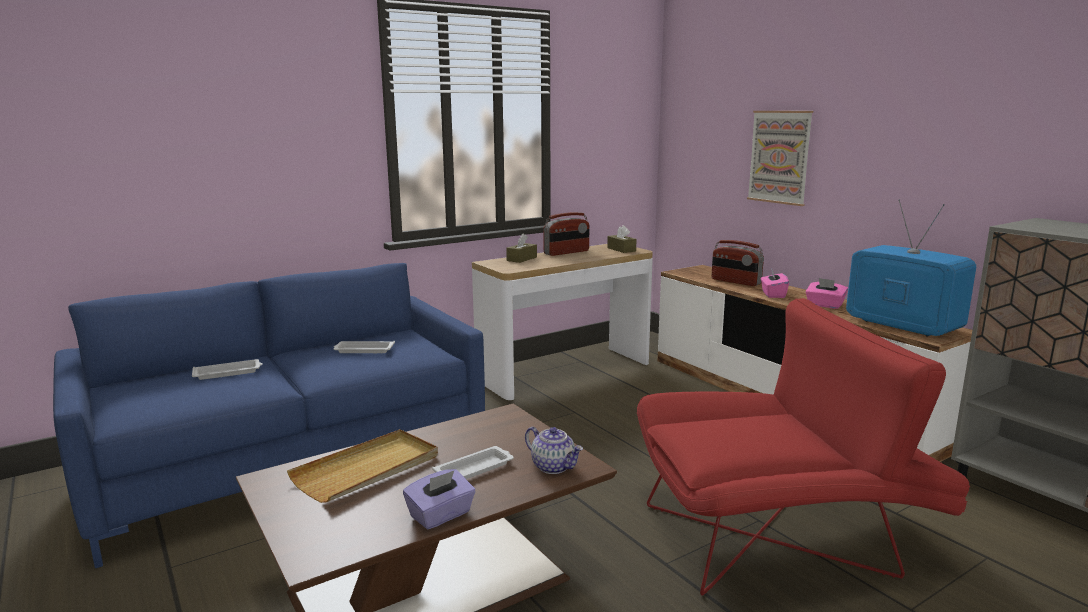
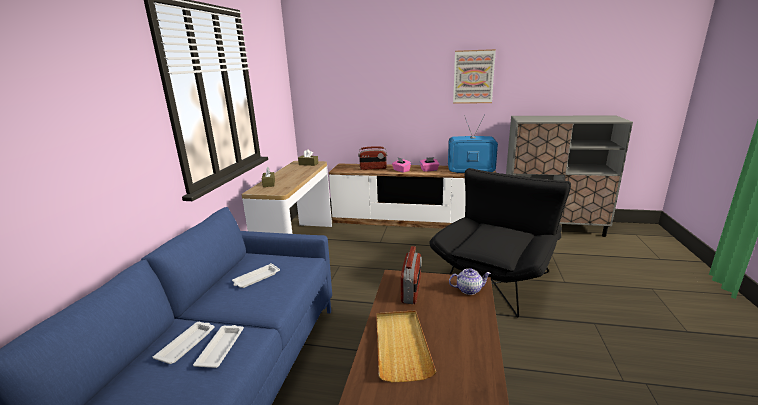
camera: 45 degrees left, 5 degrees up
(441, 515) = (483, 342): purple tissue box -> none
(475, 469) = (444, 311): white tray -> white tray (221, 348)
(566, 252) = (284, 173): radio -> radio (411, 290)
(779, 157) = (380, 99): picture -> picture (473, 77)
(781, 534) = (497, 277): red armchair -> black armchair

